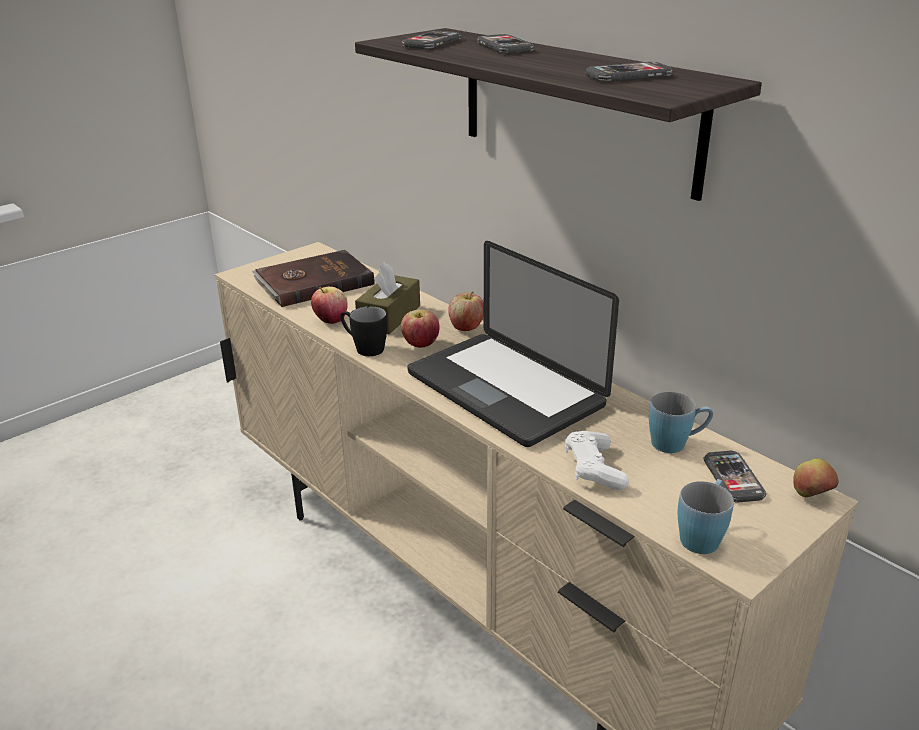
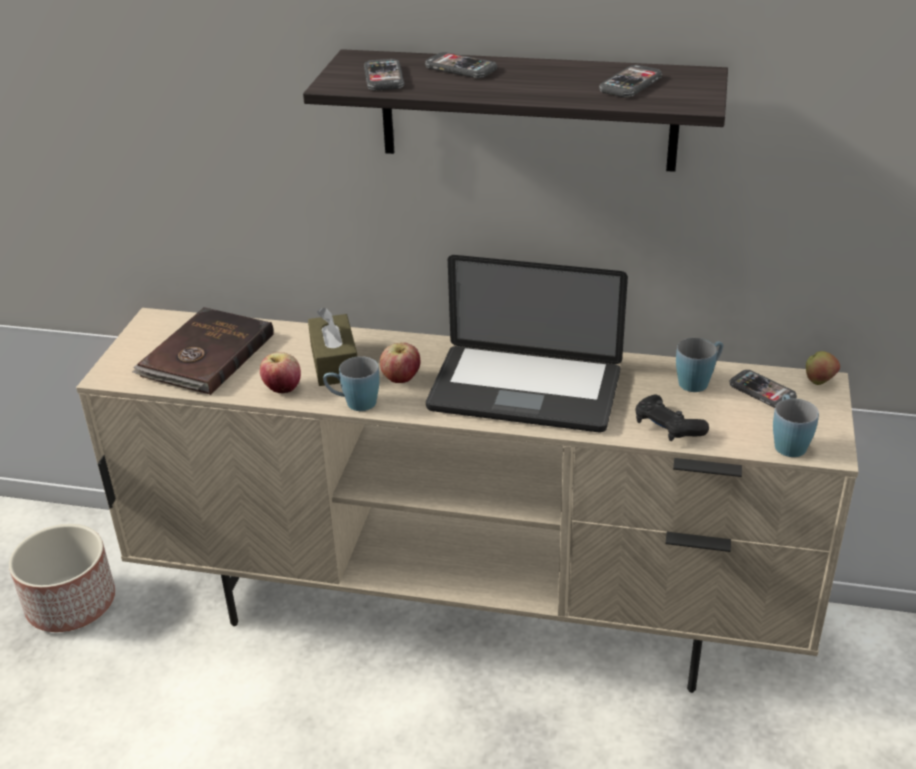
camera: 35 degrees left, 5 degrees up
(224, 455) = (72, 603): none -> planter
(364, 348) = (353, 403): black mug -> blue mug
(466, 327) = (420, 346): apple -> none
(594, 469) = (667, 427): white game controller -> black game controller

